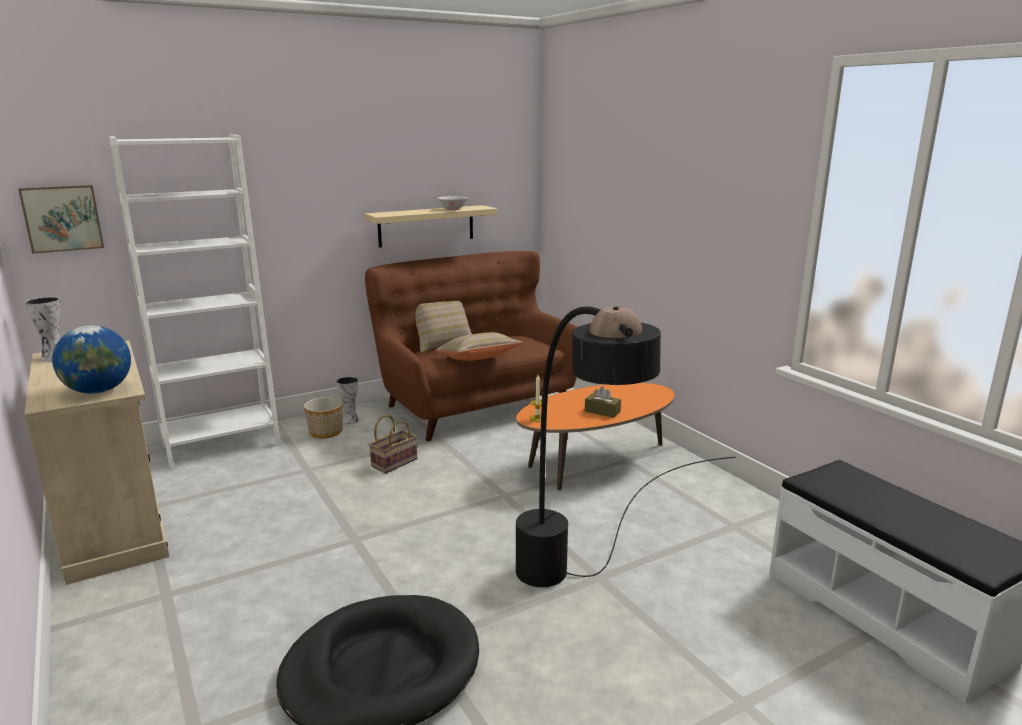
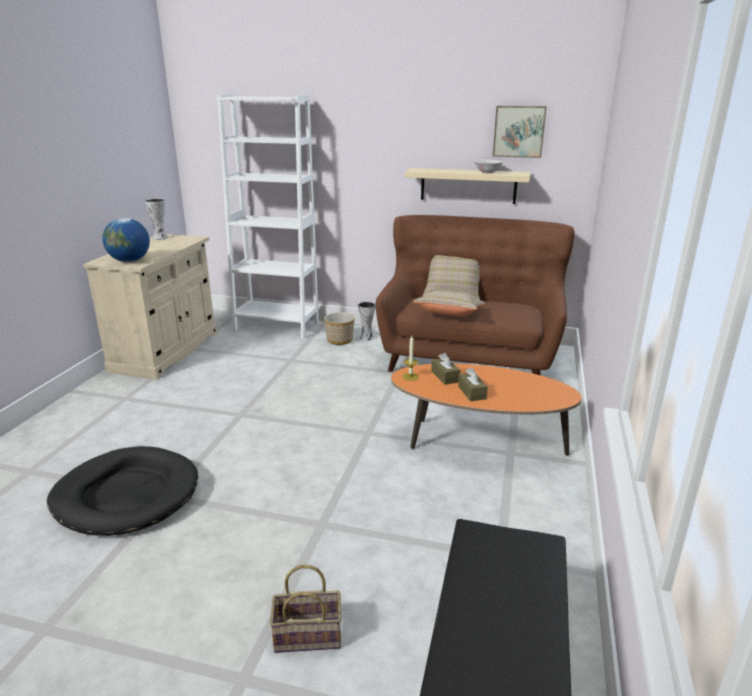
camera: 45 degrees right, 5 degrees up
(62, 218) = (207, 149): picture -> picture (519, 131)
(394, 462) = (343, 377): basket -> basket (309, 634)
(561, 408) = (445, 376): none -> brown tissue box
(587, 607) = (278, 538): black floor lamp -> none

